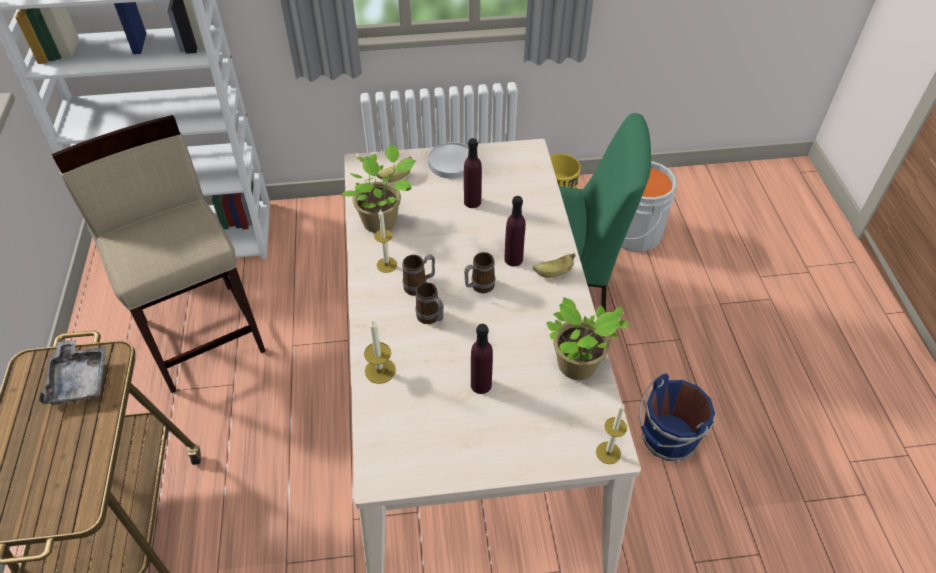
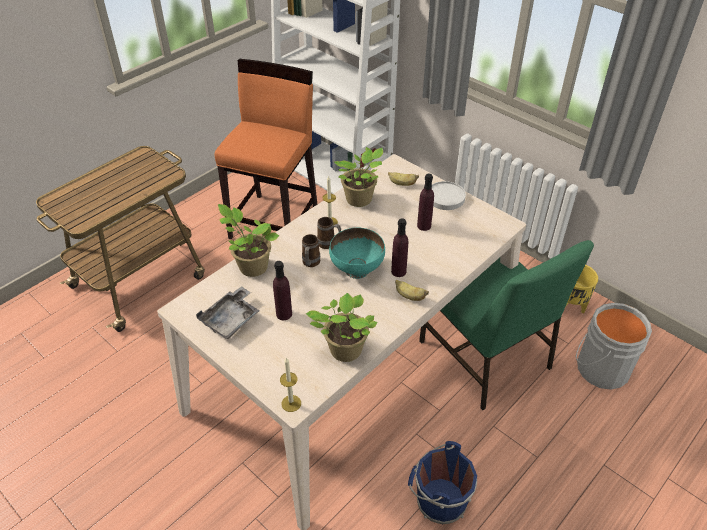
camera: 50 degrees right, 5 degrees down
(80, 379) = (149, 174): grey tray -> grey tray (231, 319)
(203, 334) = (275, 223): beige stool -> orange stool
(380, 370) = (251, 266): candle -> potted plant
(478, 287) = (357, 269): mug -> turquoise bowl

